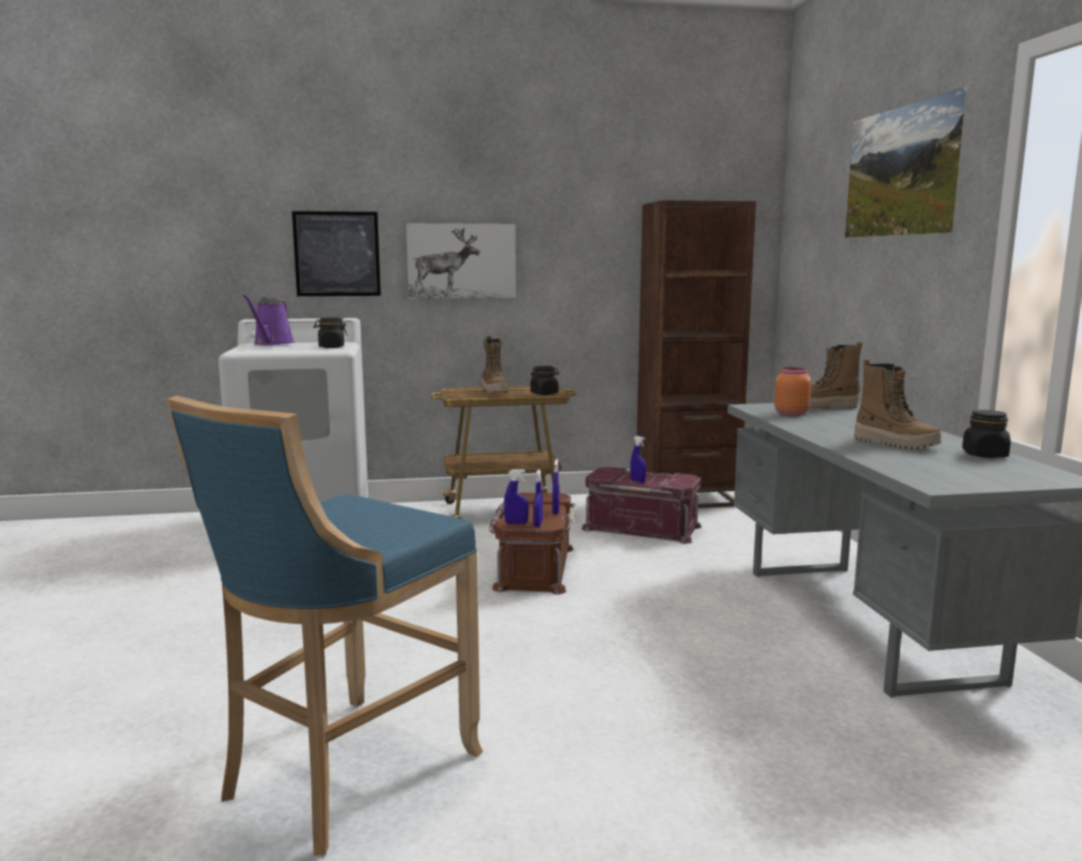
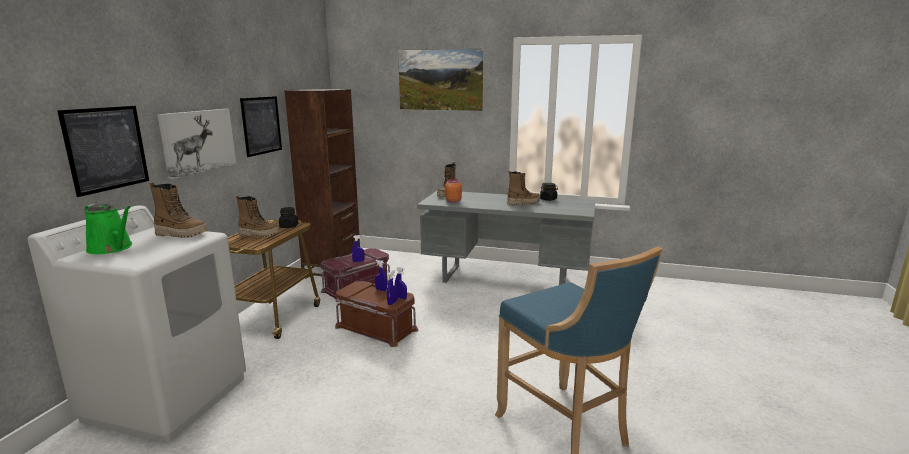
camera: 65 degrees left, 5 degrees up
(272, 343) = (112, 248): purple watering can -> green watering can
(331, 347) = (181, 234): black jar -> boot
(584, 253) = (261, 125): none -> picture

